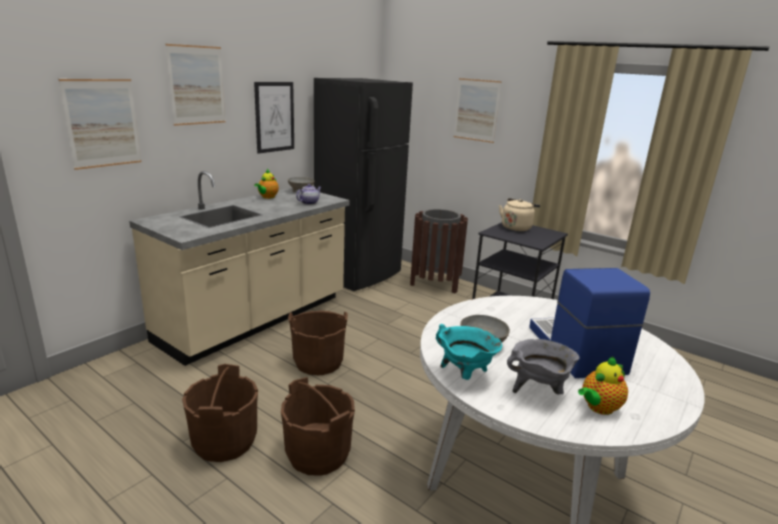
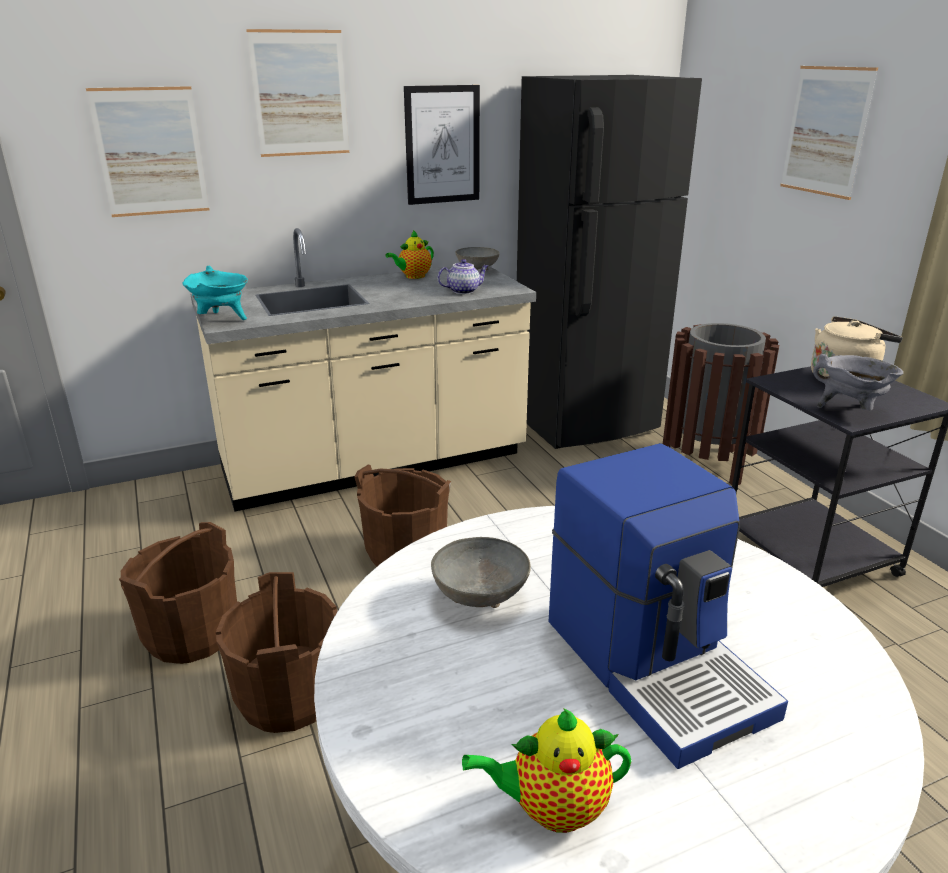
camera: 30 degrees right, 5 degrees up
(464, 375) = (376, 647): turquoise cooking pot -> turquoise cooking pot (222, 319)
(538, 390) = (473, 724): grey cooking pot -> grey cooking pot (850, 411)
(575, 350) = (657, 664): coffee machine -> coffee machine turned 135 degrees clockwise

